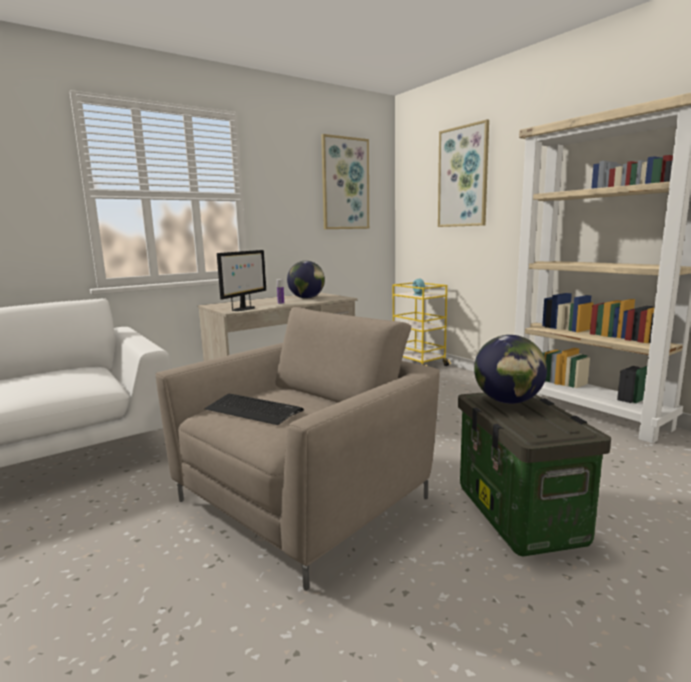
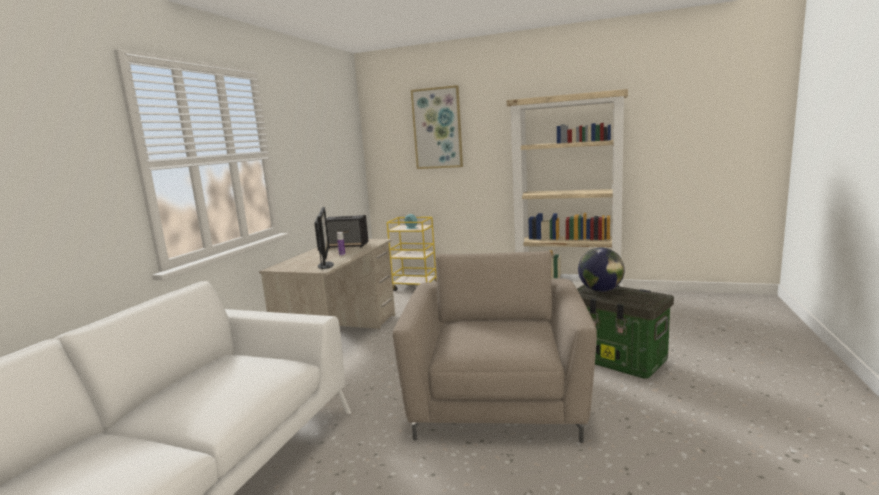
camera: 35 degrees left, 0 degrees up
(253, 410) = (480, 339): keyboard -> none
(307, 298) = (347, 246): globe -> speaker
(345, 184) = (333, 134): picture -> none

